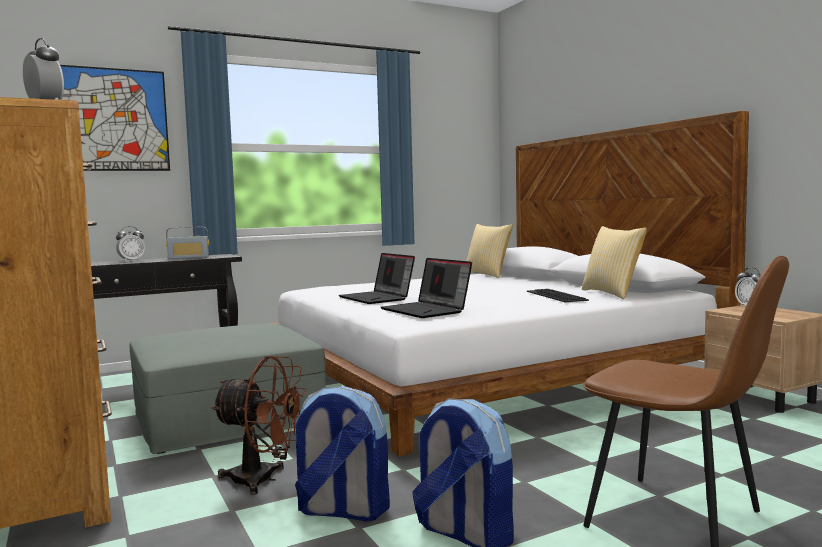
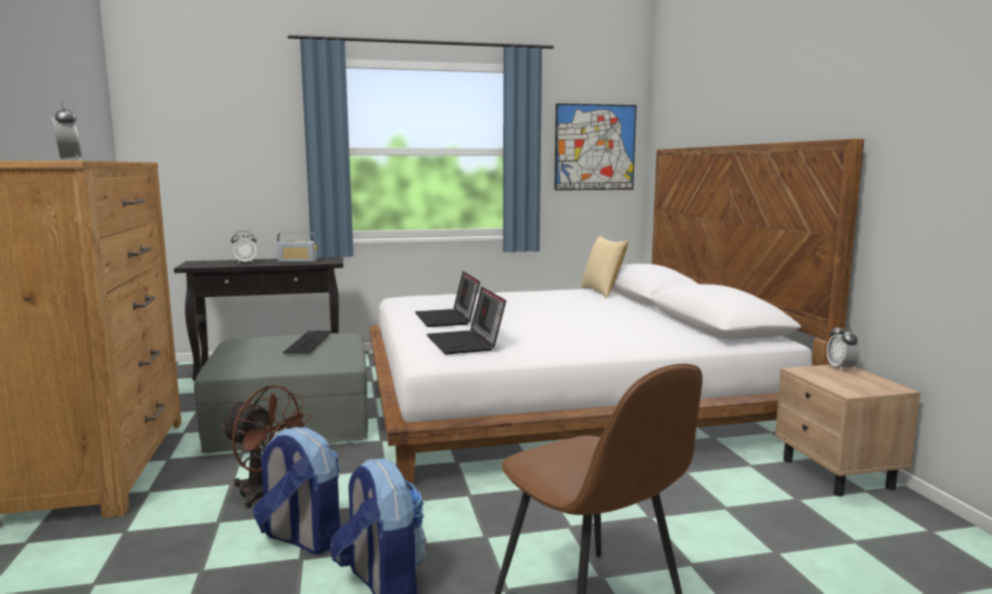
camera: 15 degrees right, 5 degrees up
(113, 120) = (240, 127): picture -> picture (595, 147)
(554, 295) = (620, 333): keyboard -> keyboard (307, 341)
(612, 293) = (688, 336): pillow -> none

